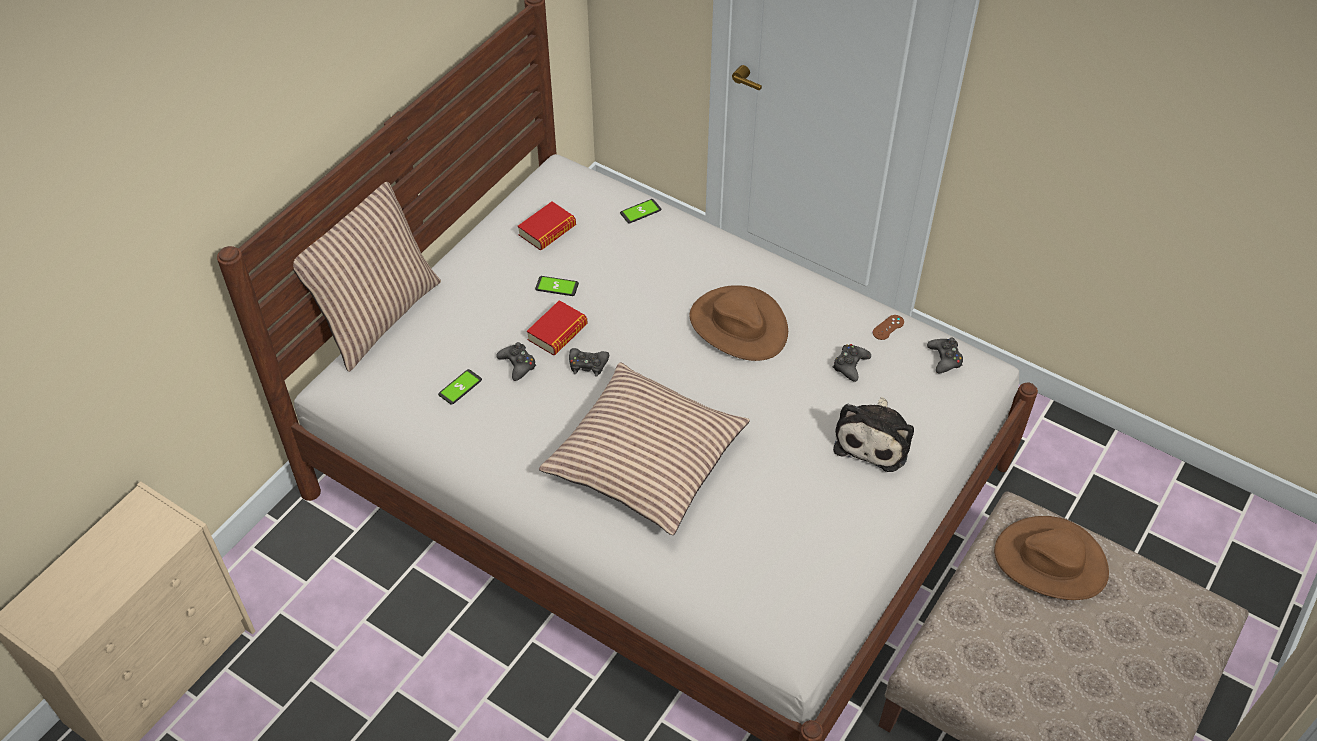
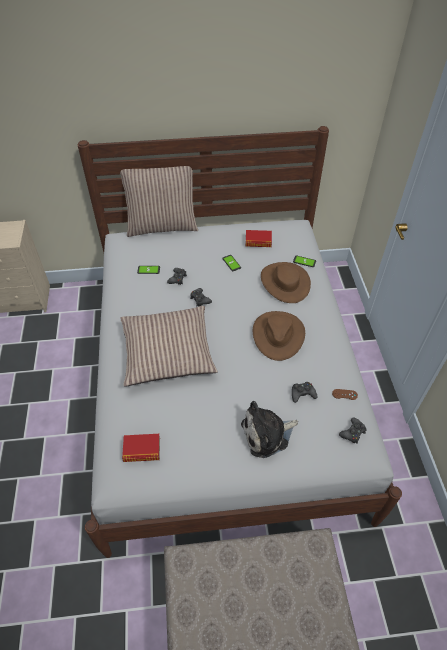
camera: 50 degrees right, 0 degrees up
(557, 332) = (207, 279): book -> book (142, 450)
(1051, 561) = (300, 582): brown hat -> brown hat (285, 282)

